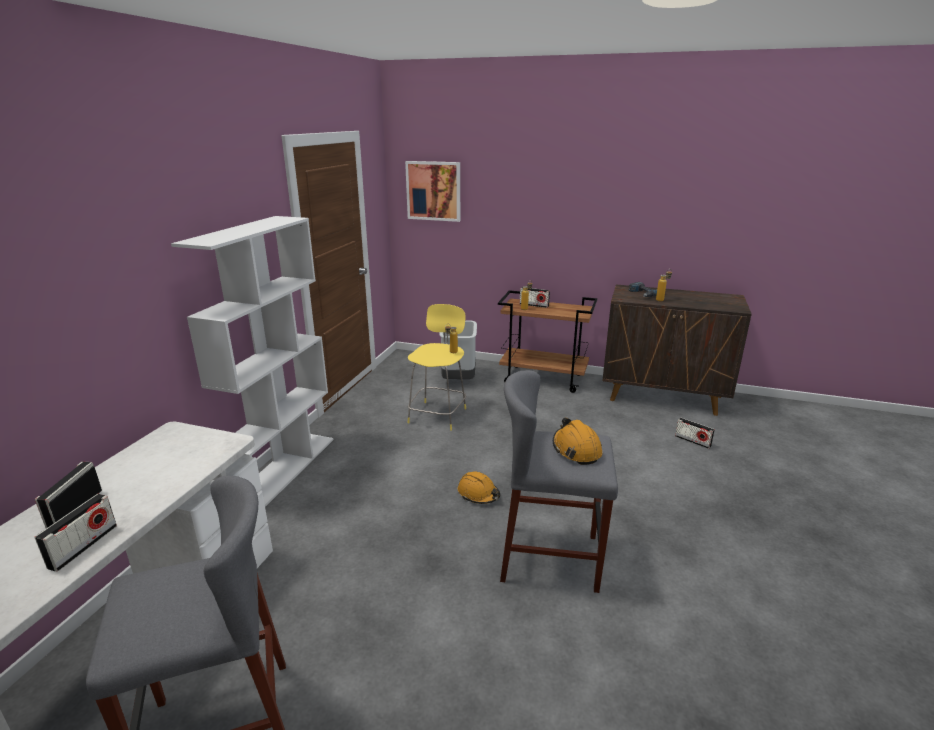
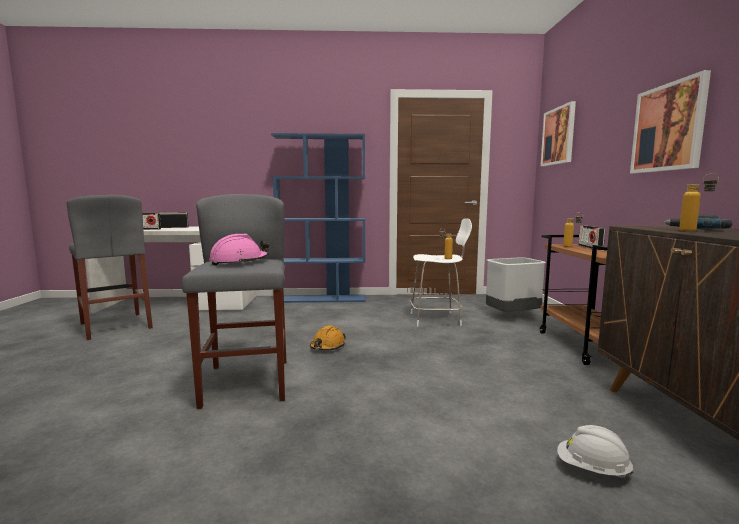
camera: 70 degrees right, 15 degrees down
(284, 468) = (323, 299): white bookcase -> blue bookcase
(438, 414) = (437, 319): yellow stool -> white stool
(576, 449) = (239, 262): orange hard hat -> pink hard hat
(581, 215) = (668, 127): none -> picture
(692, 441) = (592, 470): radio -> white hard hat

